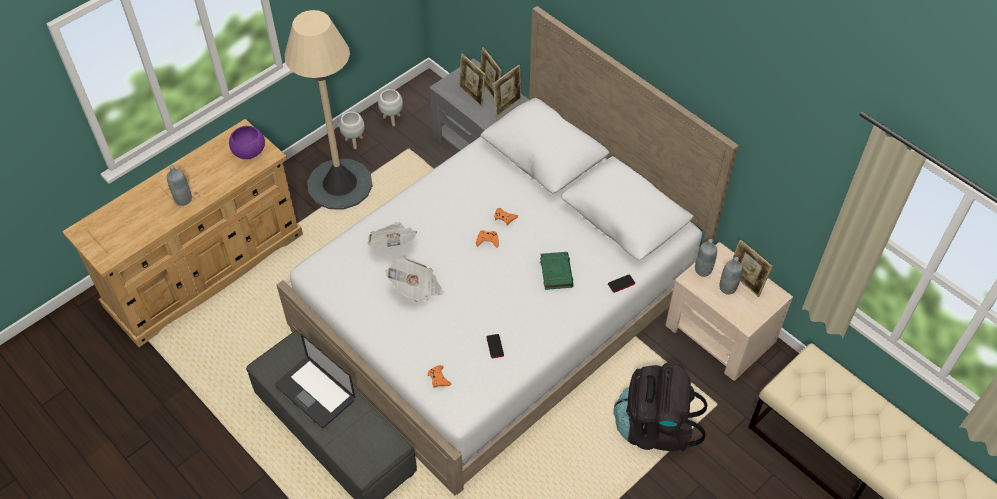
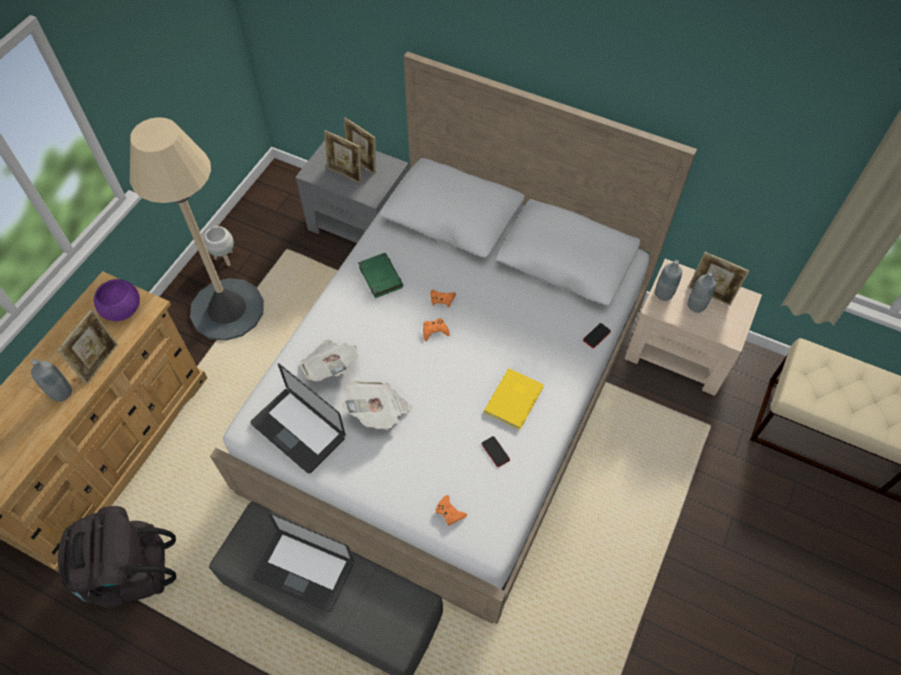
camera: 20 degrees left, 5 degrees up
(348, 283) = (298, 430): none -> laptop
(392, 119) = (257, 223): white planter -> none
(507, 106) = (388, 175): picture frame -> picture frame (100, 363)
(529, 312) = (515, 399): none -> yellow book
(556, 272) = (523, 344): green book -> green book (380, 277)
(654, 427) = (662, 472): black backpack -> black backpack (128, 573)

